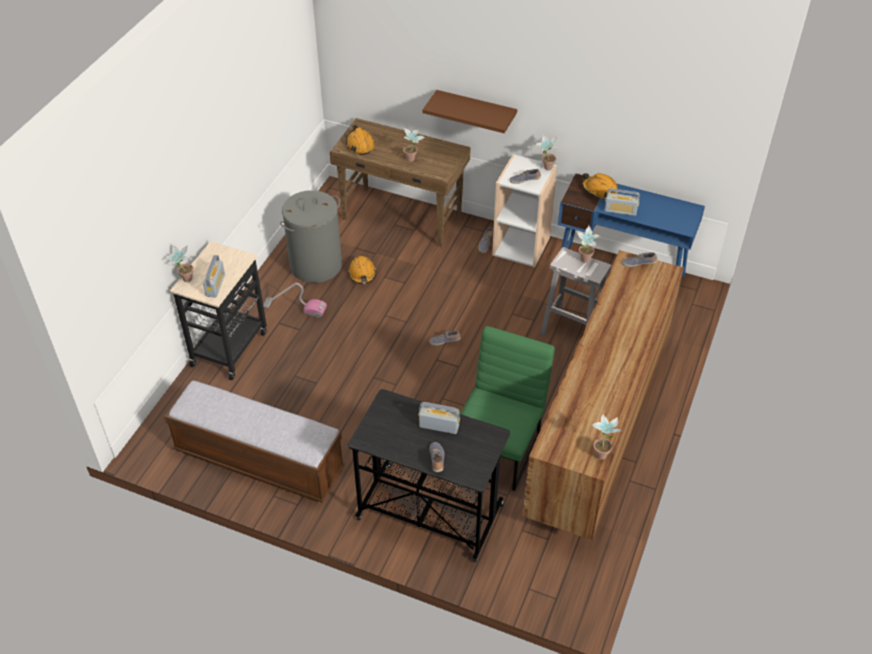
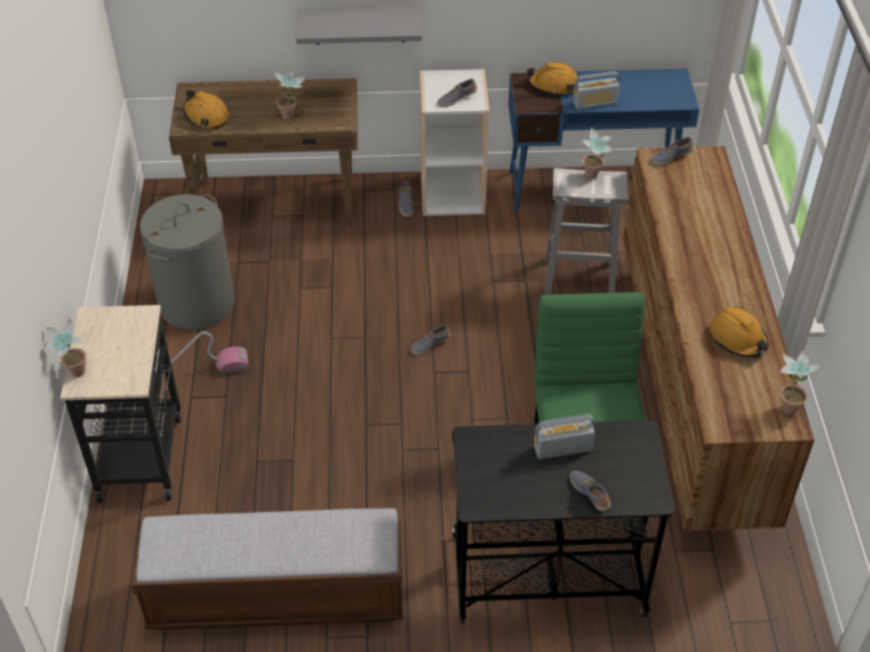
camera: 25 degrees left, 0 degrees up
(215, 285) = (126, 367): radio -> none
(362, 274) = (268, 294): orange hard hat -> orange hard hat (738, 338)
(476, 111) = (359, 25): brown shelf -> grey shelf
(545, 168) = (472, 77): potted plant -> none

